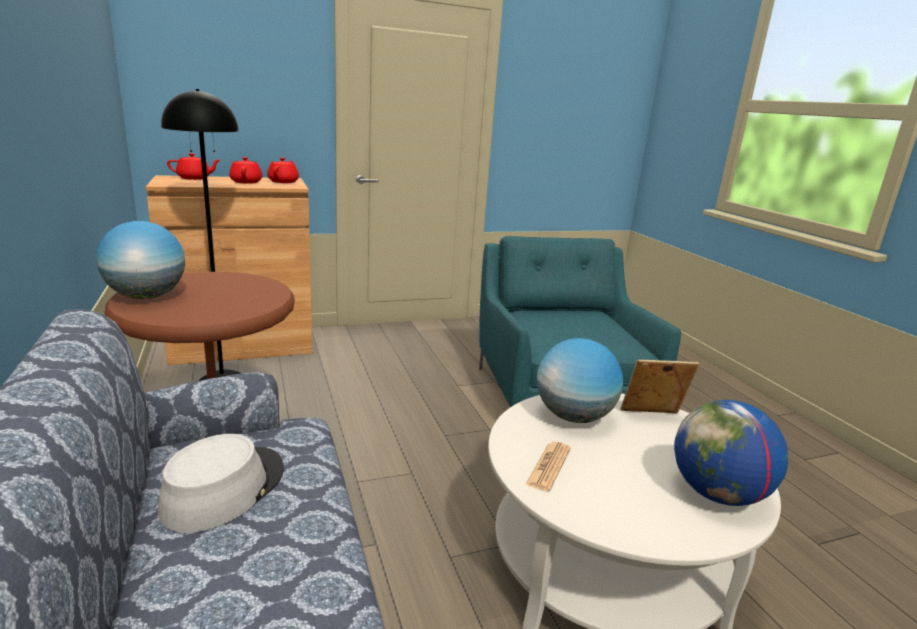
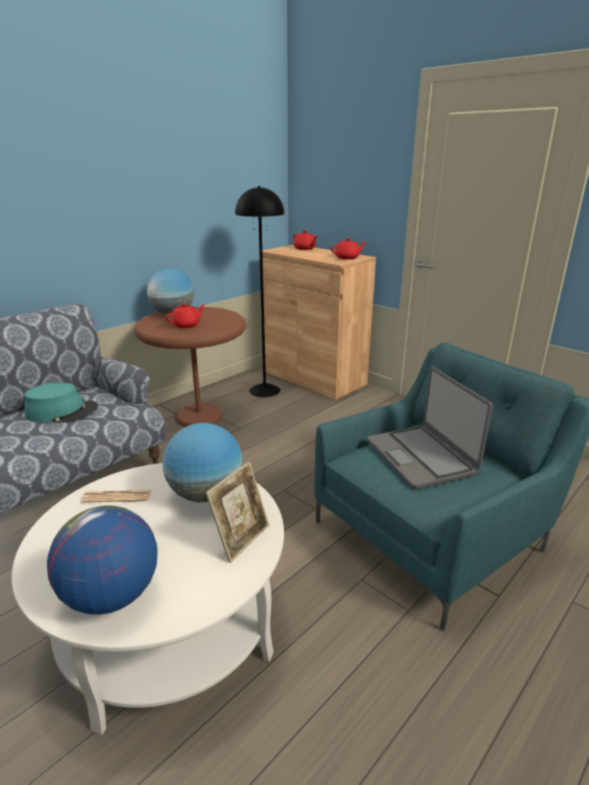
camera: 65 degrees right, 5 degrees up
(224, 489) = (62, 411): grey hat -> turquoise hat
(246, 182) = (322, 255): red teapot -> red teapot (186, 325)
(565, 327) = (421, 457): none -> laptop
(651, 417) = (241, 538): picture frame -> picture frame turned 60 degrees clockwise

